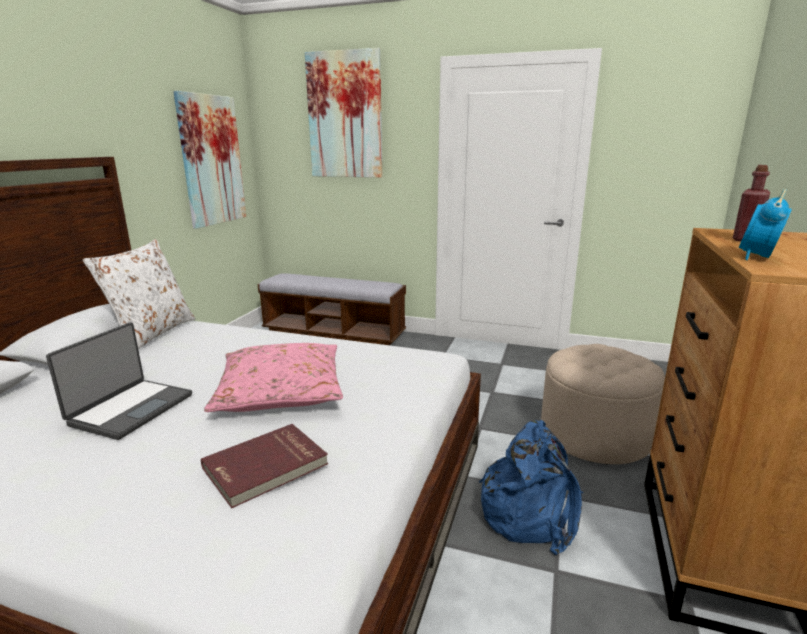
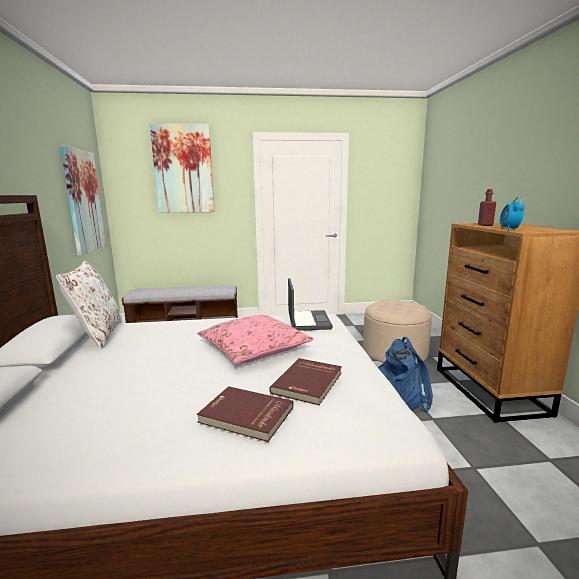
camera: 25 degrees left, 5 degrees down
(130, 409) = (161, 378): laptop -> laptop (308, 321)
(137, 493) = (245, 416): none -> red book

